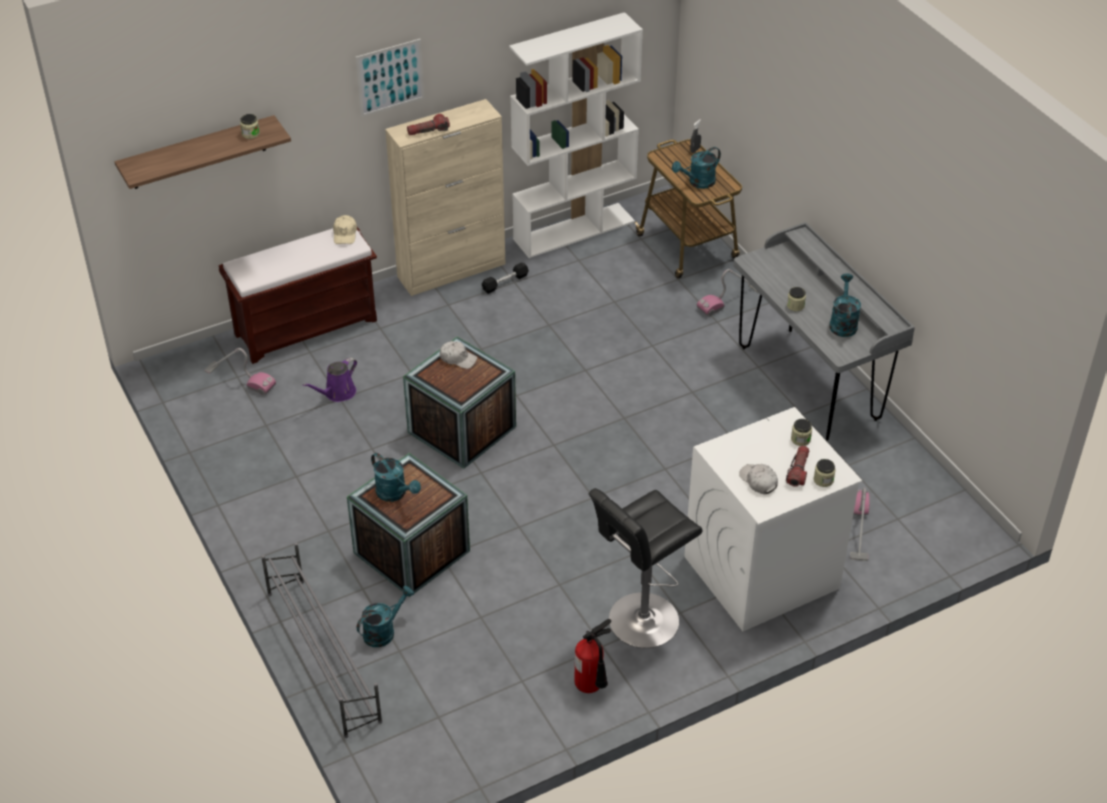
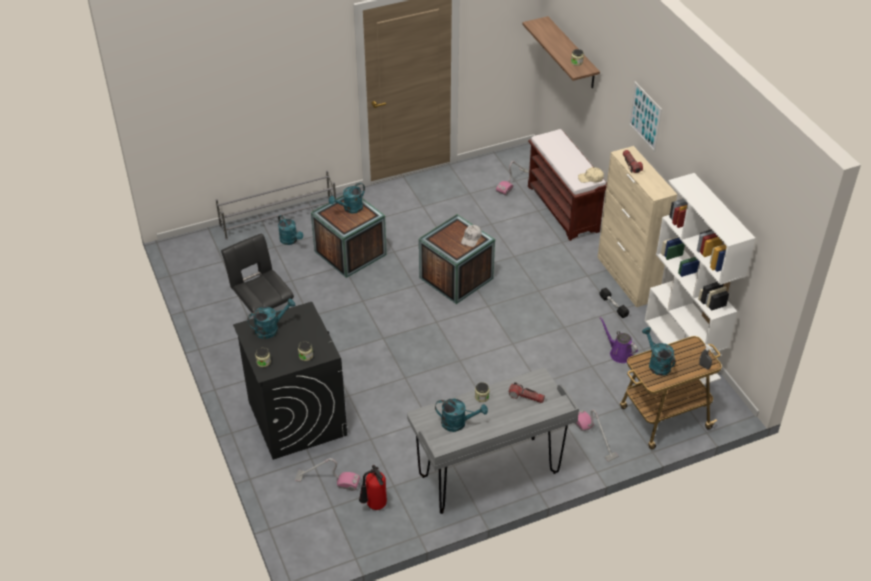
camera: 95 degrees right, 0 degrees up
(337, 393) = (496, 223): purple watering can -> purple watering can (619, 353)
(592, 687) = (224, 325): fire extinguisher -> fire extinguisher (374, 506)
(758, 481) = (271, 329): white cap -> turquoise watering can
(760, 573) = (296, 417): white washing machine -> black washing machine
(798, 471) = (275, 350): flashlight -> flashlight (526, 397)

